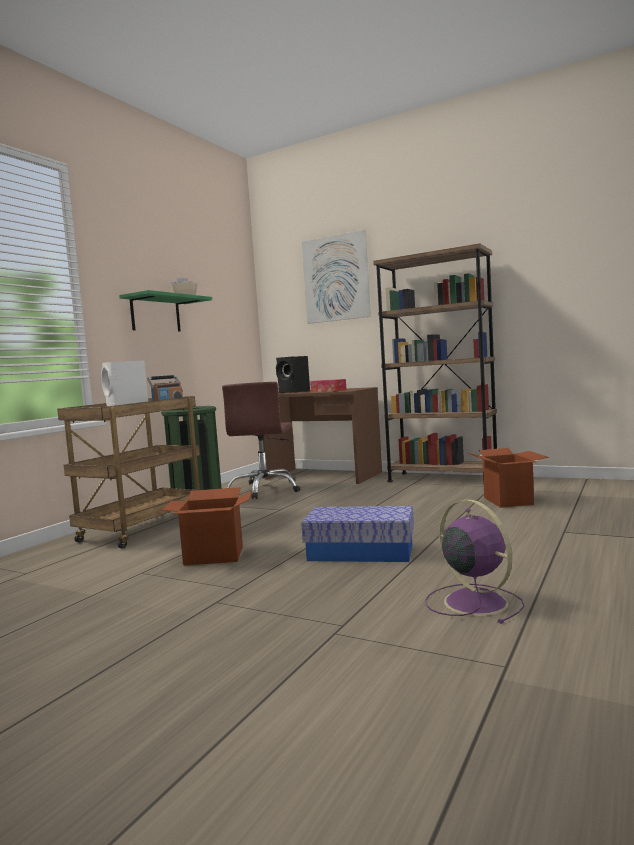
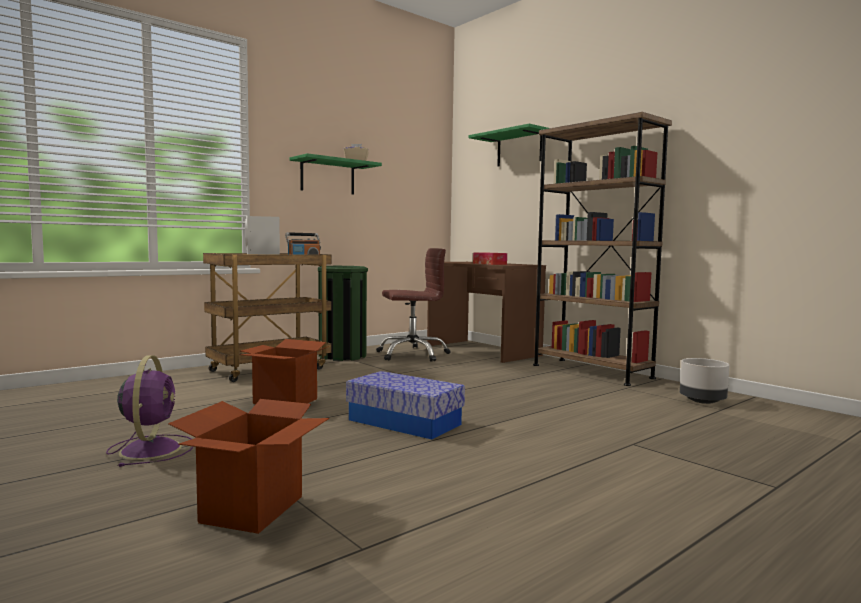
camera: 20 degrees right, 0 degrees up
(265, 490) = (412, 354): brown office chair -> brown office chair turned 135 degrees counterclockwise
(295, 392) = (463, 262): black speaker -> none
(336, 278) = (519, 149): picture -> green shelf
(473, 602) = (429, 487): purple fan -> purple fan (151, 449)
(508, 501) = (624, 403): cardboard box -> cardboard box (252, 509)
(558, 488) = (703, 401): none -> grey planter

